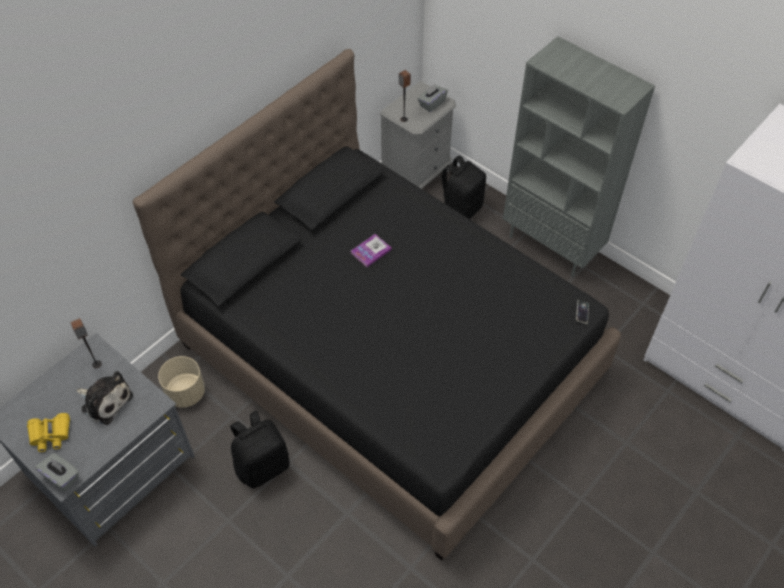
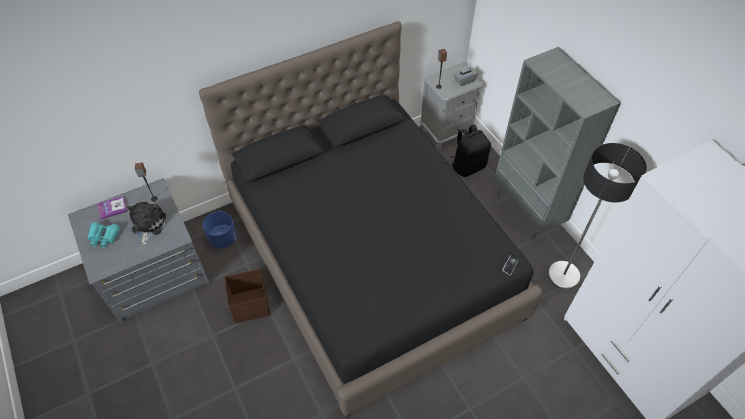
camera: 20 degrees right, 0 degrees up
(50, 435) = (104, 237): yellow binoculars -> turquoise binoculars
(62, 477) = (97, 267): grey tissue box -> none
(105, 401) = (148, 225): plush toy -> plush toy turned 135 degrees counterclockwise
(186, 392) = (223, 238): beige planter -> blue planter
(262, 465) = (251, 305): black backpack -> brown storage box
(371, 251) = (371, 174): book -> book (112, 208)
(623, 309) = (564, 275): none -> floor lamp

